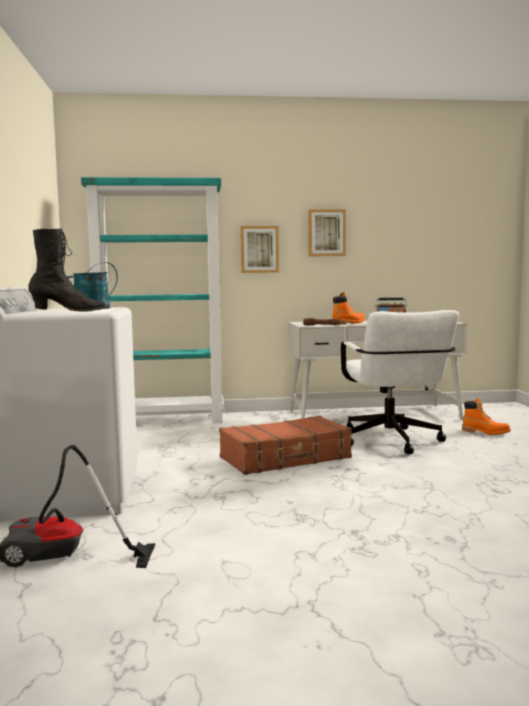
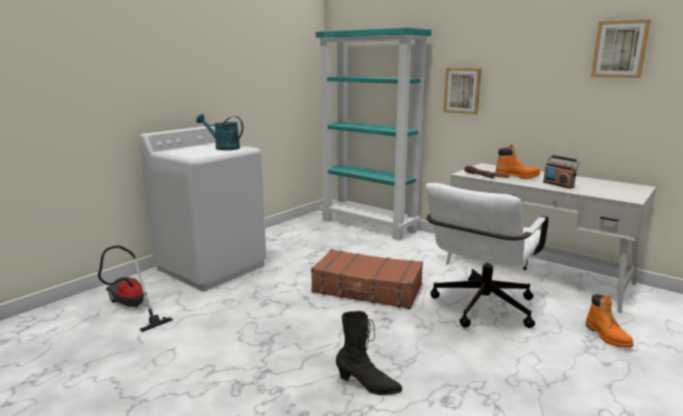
camera: 45 degrees right, 10 degrees up
(69, 311) = (191, 152): black boot -> black boot (368, 385)
(326, 233) = (530, 76): picture -> picture (620, 49)

